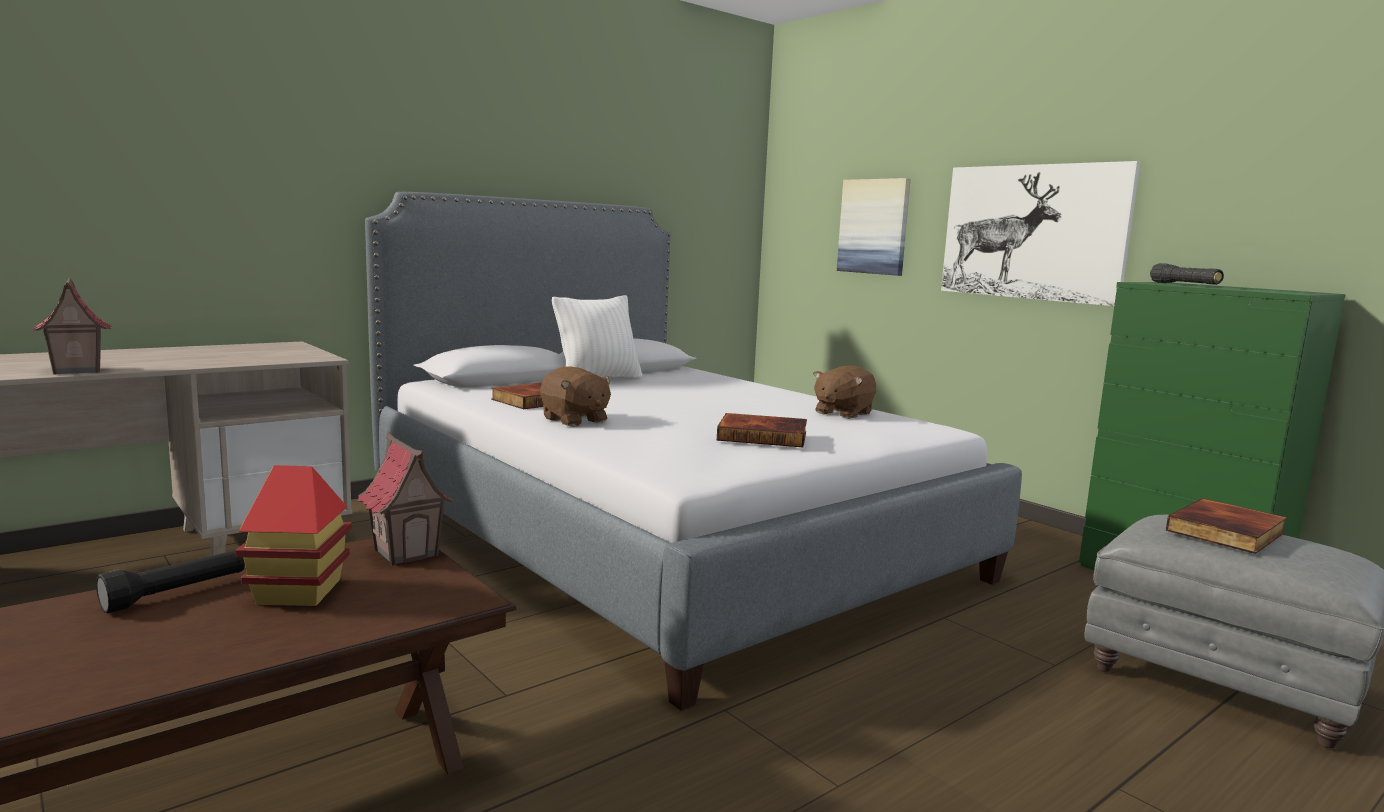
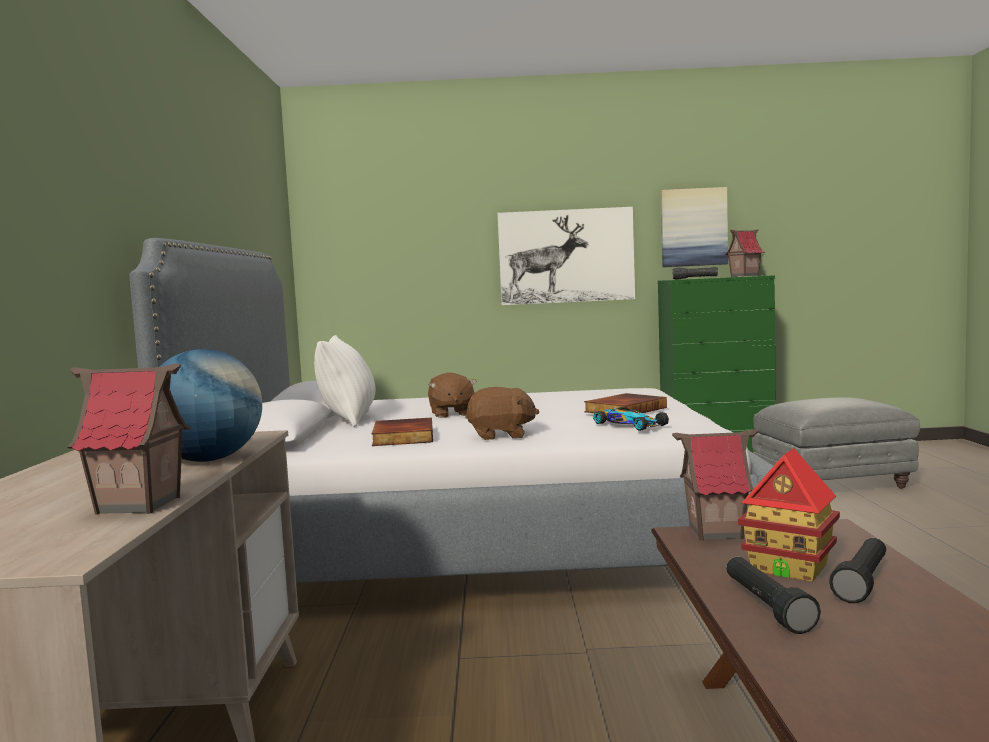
camera: 50 degrees left, 5 degrees down
(220, 362) = (208, 460): none -> globe
(261, 625) = (862, 582): none -> black flashlight
(667, 445) = (629, 424): none -> toy car
(842, 413) = (573, 395): brown plush toy -> brown plush toy (451, 414)
(874, 226) = (426, 261): picture -> picture (693, 227)
(1227, 532) = (825, 400): book -> none
(1286, 291) = (744, 276): none -> toy house

